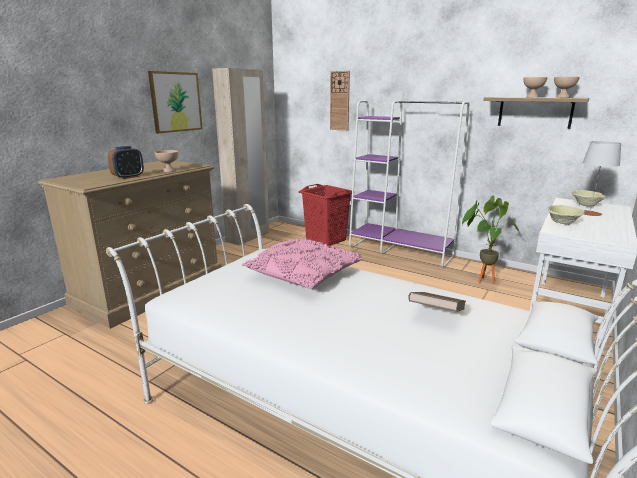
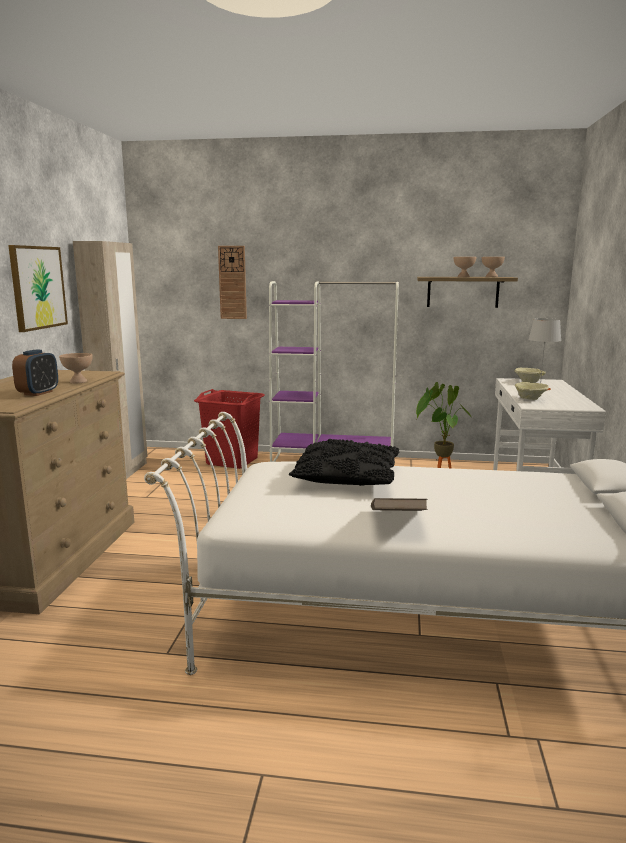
camera: 25 degrees left, 5 degrees down
(303, 274) = (347, 477): pink pillow -> black pillow
(436, 314) = (509, 487): brown book -> brown book (397, 521)

